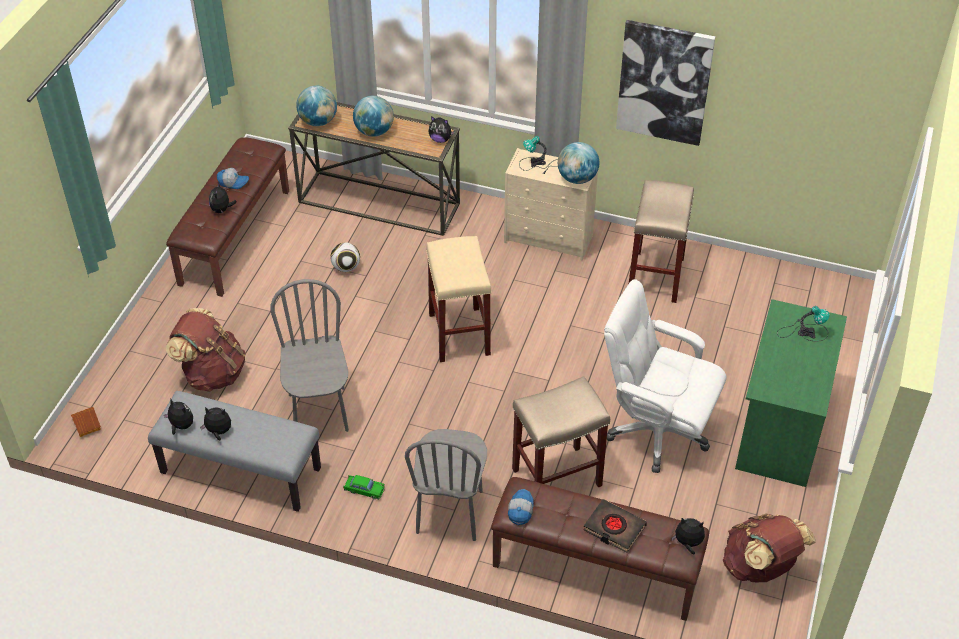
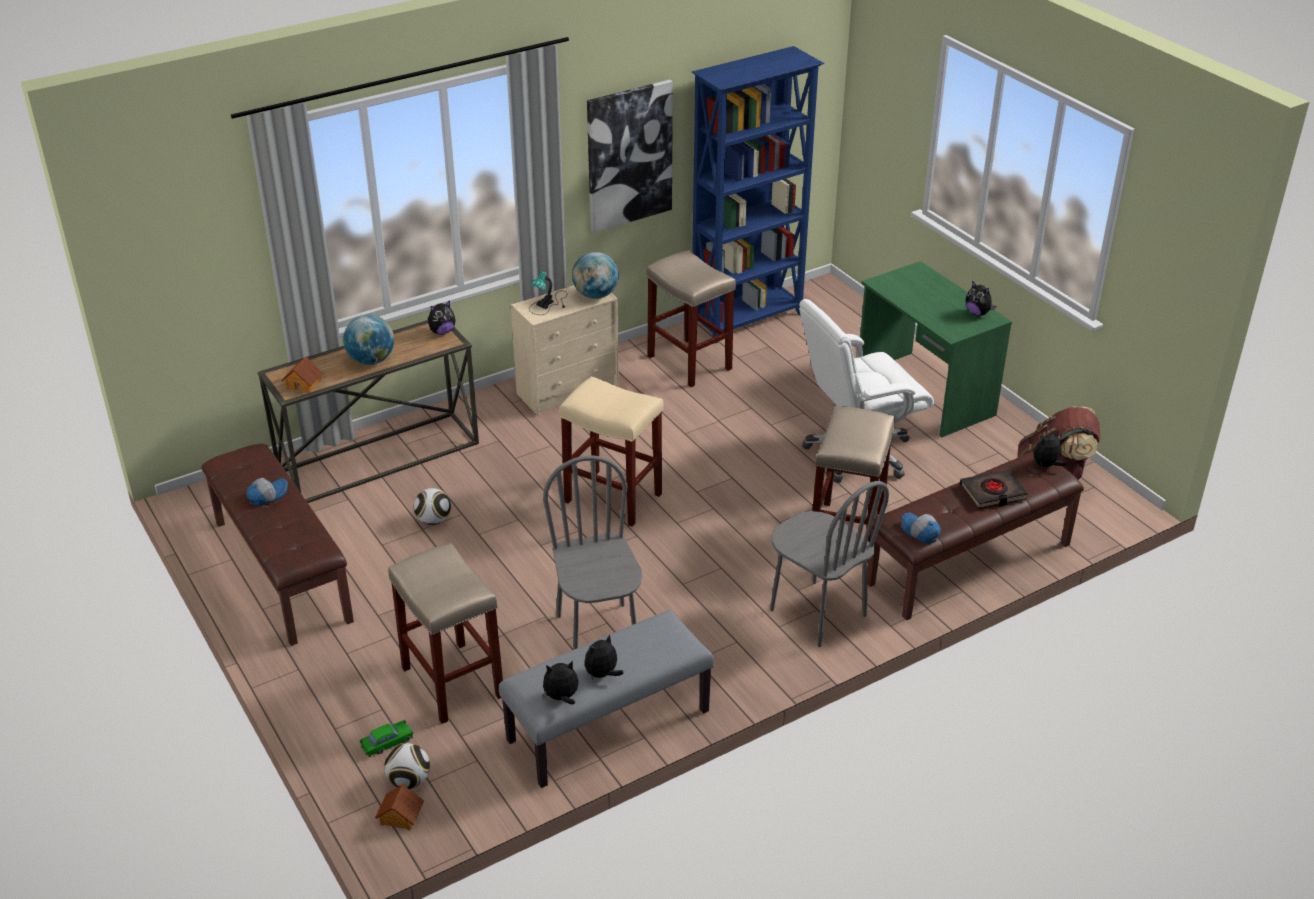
camera: 50 degrees left, 10 degrees down
(116, 410) = (408, 781): none -> football
(212, 373) = (451, 681): brown backpack -> beige stool
(222, 210) = (296, 522): plush toy -> plush toy (977, 313)
(318, 122) = (304, 383): globe -> toy house
(319, 412) = (598, 633): grey chair -> grey chair turned 45 degrees clockwise
(364, 490) = (730, 653): green toy car -> green toy car (387, 742)
(751, 273) = (748, 319): none -> blue bookcase
(804, 331) = (914, 285): table lamp -> none

